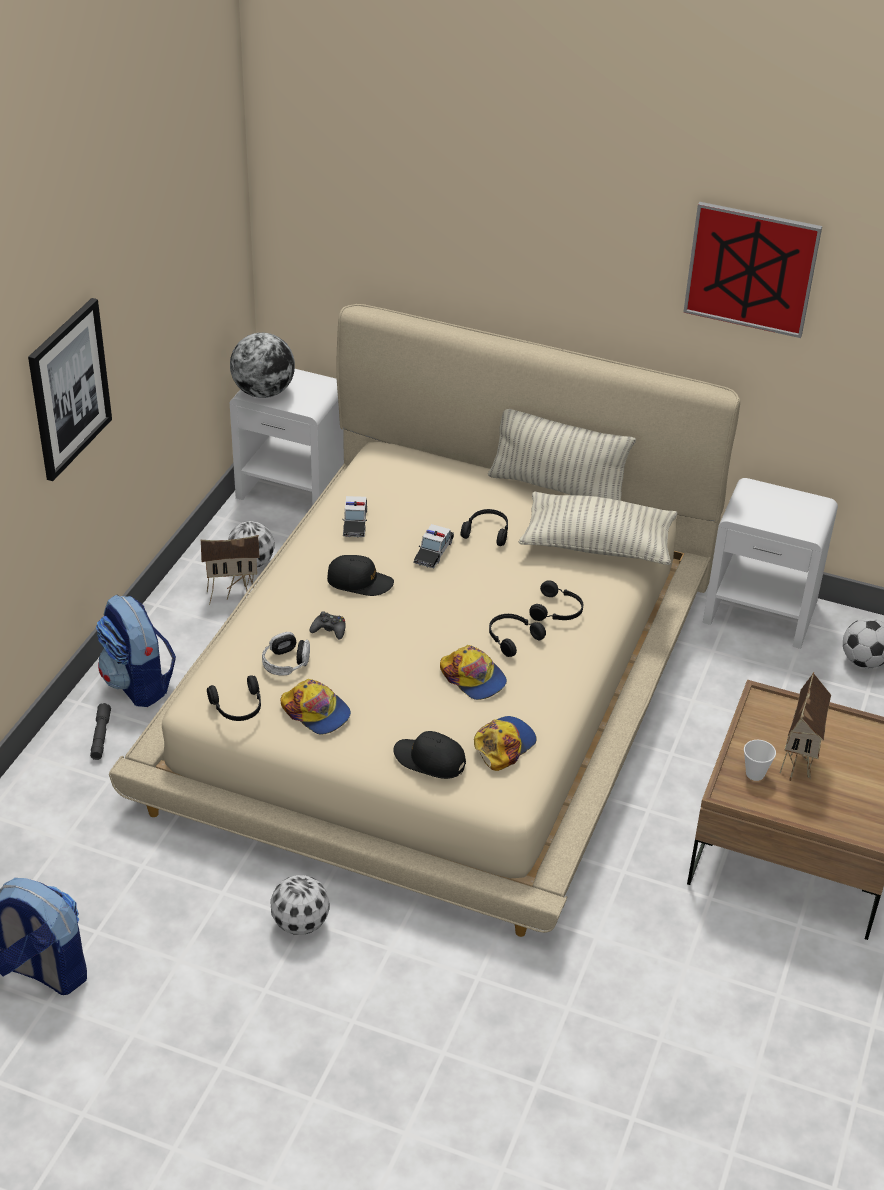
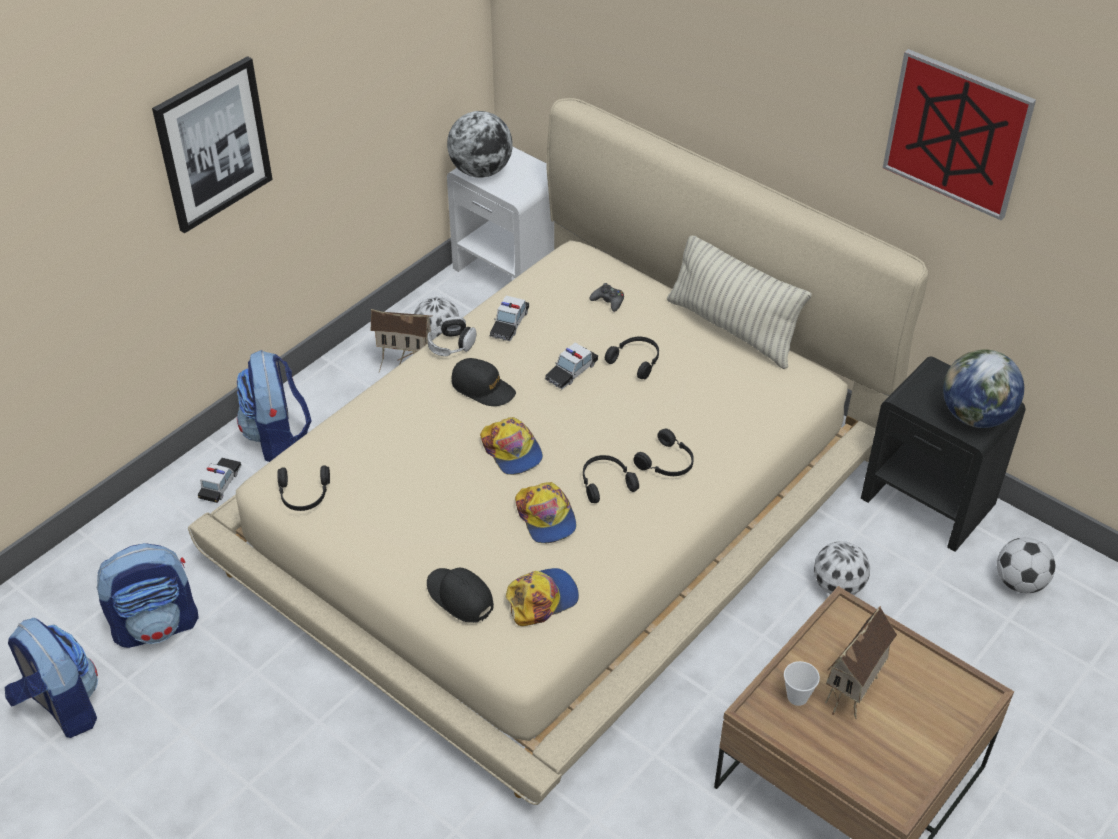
camera: 20 degrees right, 5 degrees up
(101, 736) = (220, 483): grey flashlight -> toy car
(102, 876) = (157, 625): none -> backpack
(286, 662) = (371, 458): headphones -> headphones (451, 345)
(301, 923) = (313, 723): football -> football (838, 585)
(316, 712) = (375, 517): cap -> cap (512, 451)
(329, 630) = (429, 433): black game controller -> black game controller (608, 301)
(597, 545) = (744, 399): pillow -> none
(761, 613) = (929, 501): white nightstand -> black nightstand
(802, 518) = (975, 416): none -> globe

